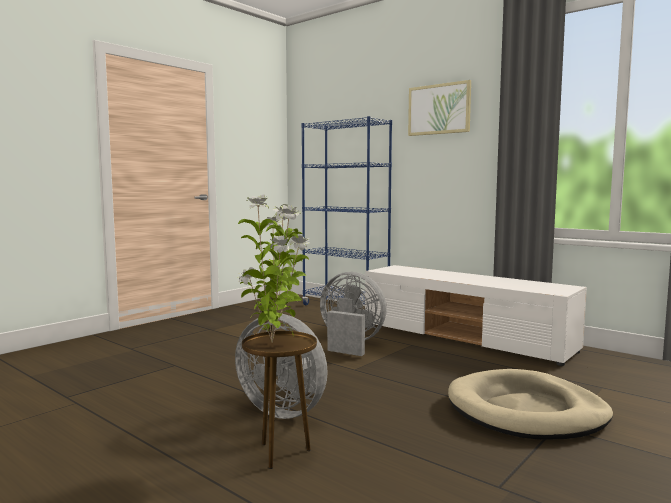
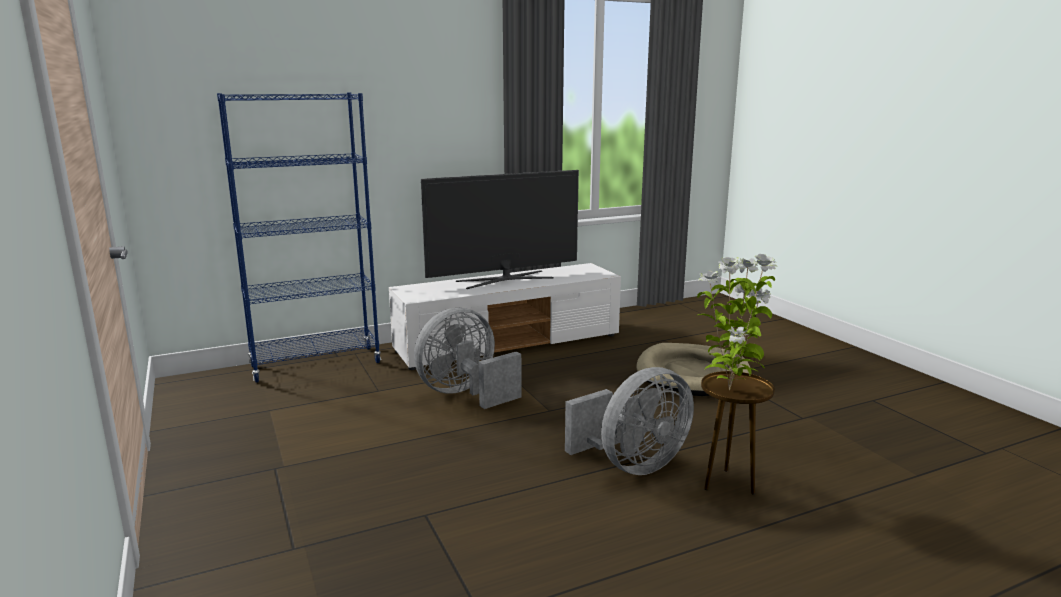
camera: 65 degrees left, 10 degrees up
(439, 109) = (417, 83): picture -> none
(469, 277) = (505, 279): none -> television

